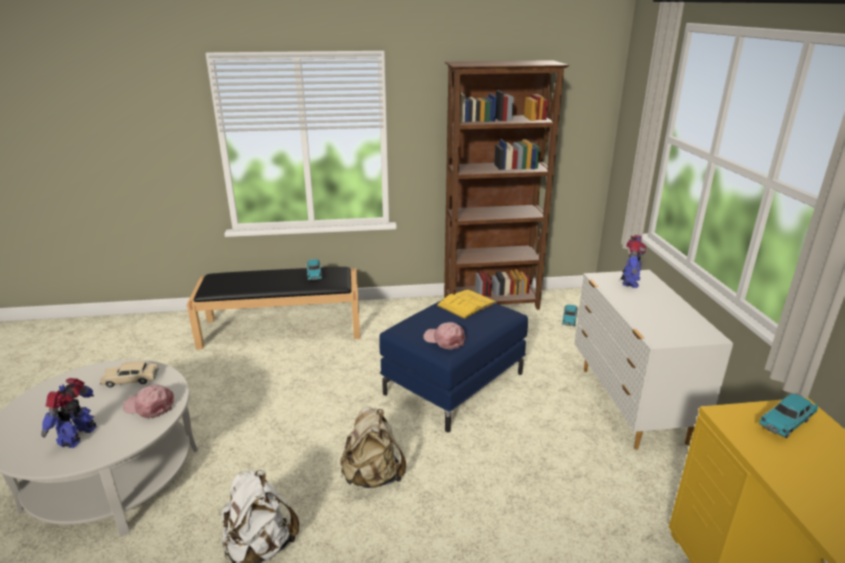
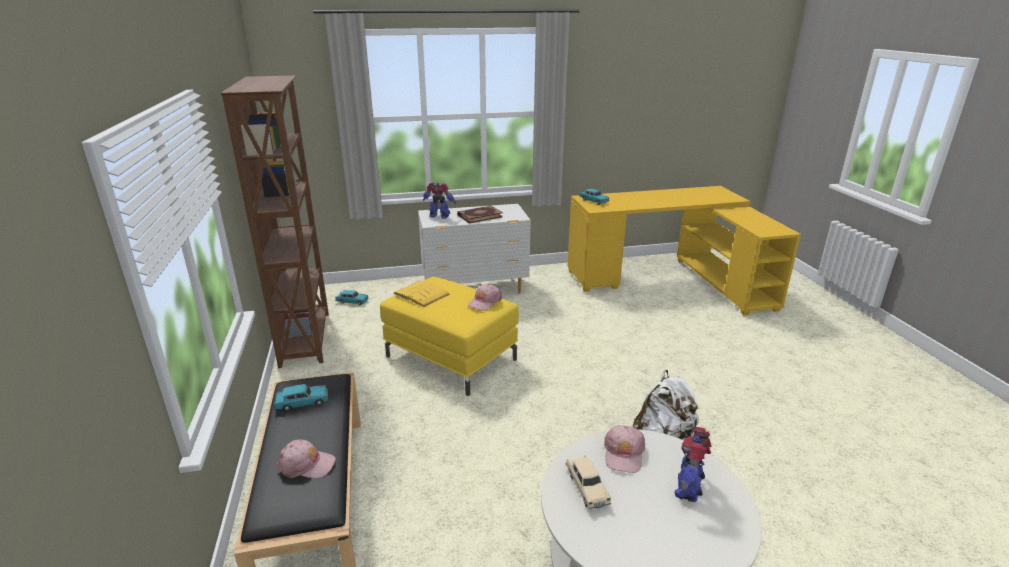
camera: 95 degrees left, 0 degrees up
(79, 436) = (688, 488): toy robot -> toy robot turned 105 degrees clockwise
(247, 282) = (306, 464): none -> pink cap
(372, 476) = (575, 391): beige backpack -> none
(454, 384) = (451, 357): blue ottoman -> yellow ottoman
(647, 308) = (479, 216): none -> book

